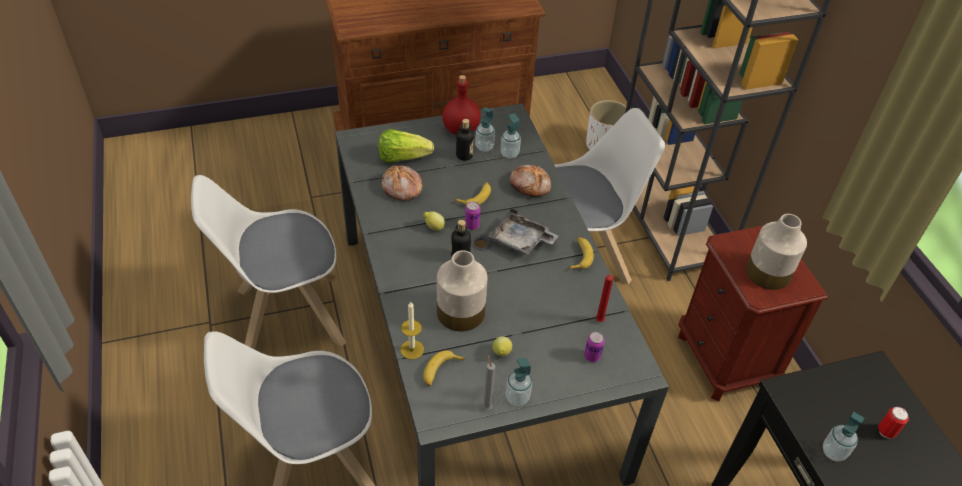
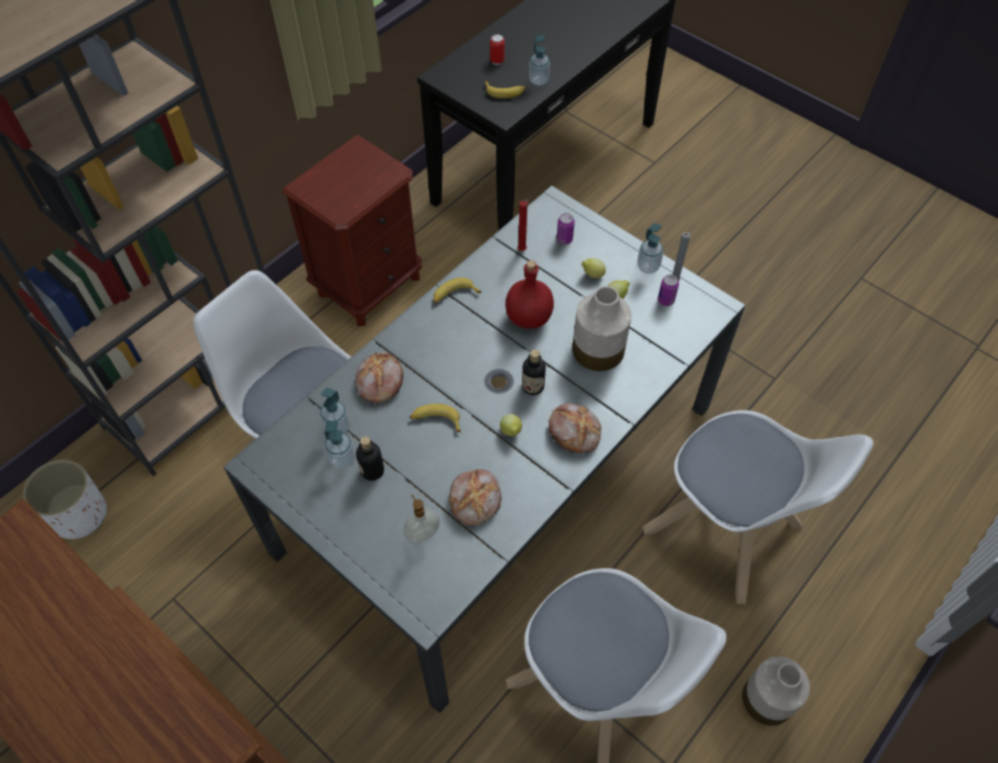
camera: 120 degrees left, 10 degrees up
(402, 157) = (422, 533): lettuce -> soap dispenser
(404, 259) = (575, 431): none -> bread
(412, 349) = (669, 361): candle -> none
(440, 371) = (671, 328): banana -> banana (505, 92)
(460, 129) = (325, 503): red bottle -> red bottle (528, 318)
(472, 225) = (481, 400): can -> can (666, 300)
(521, 241) = (471, 348): grey tray -> none
(537, 352) = (592, 275): none -> lemon
(768, 272) = (358, 174): beige vase -> beige vase (767, 699)

